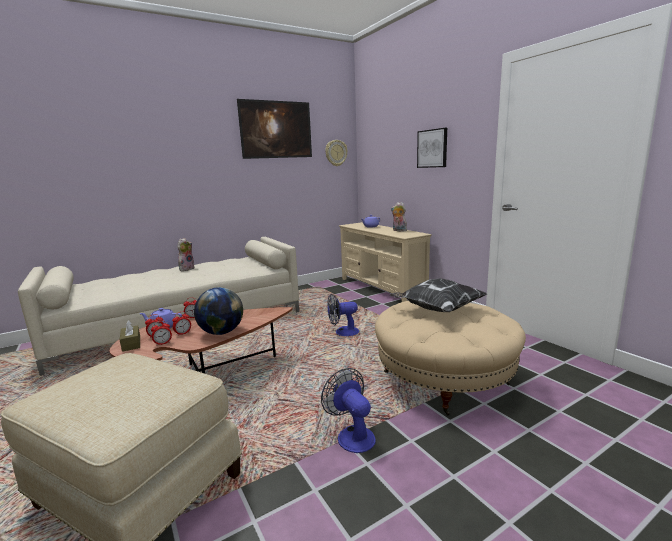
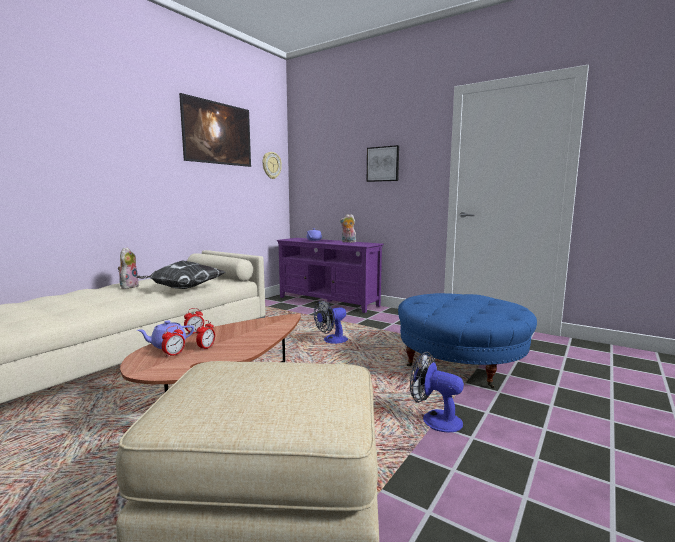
camera: 25 degrees left, 5 degrees down
(131, 344) = (149, 365): brown tissue box -> none
(163, 343) = (194, 359): alarm clock -> none
(221, 332) = (254, 341): globe -> none
(381, 288) = (328, 301): beige tv stand -> purple tv stand
(437, 310) = (449, 299): pillow -> pillow (183, 289)
(444, 378) = (460, 363): beige ottoman -> blue ottoman

